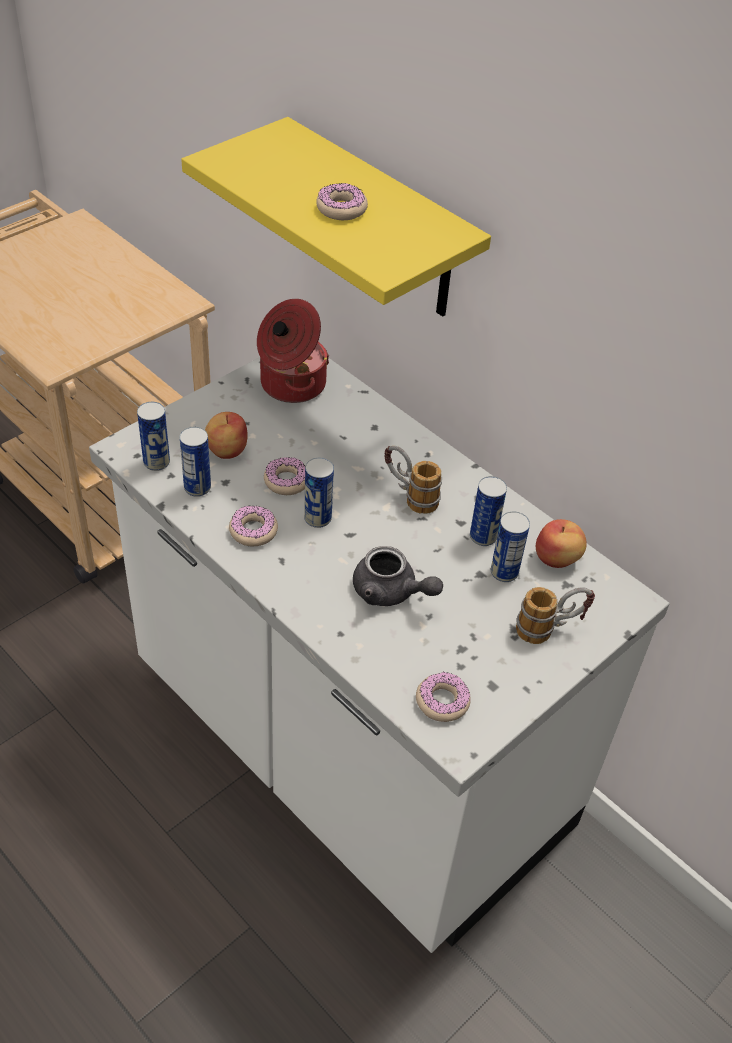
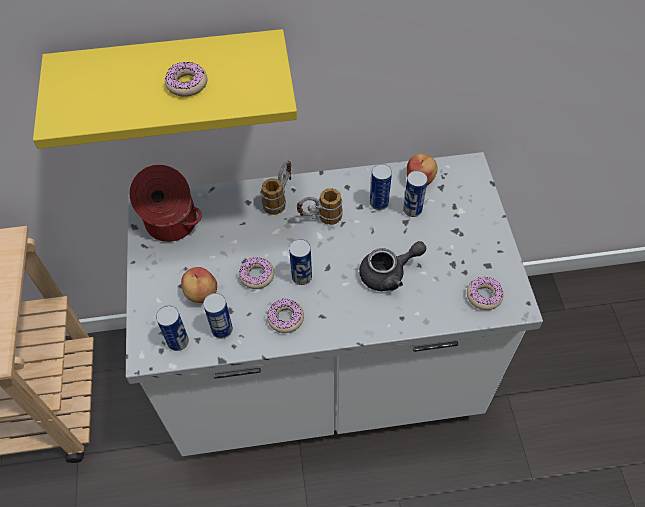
camera: 50 degrees left, 10 degrees up
(550, 629) = (466, 214): mug -> mug (279, 198)

